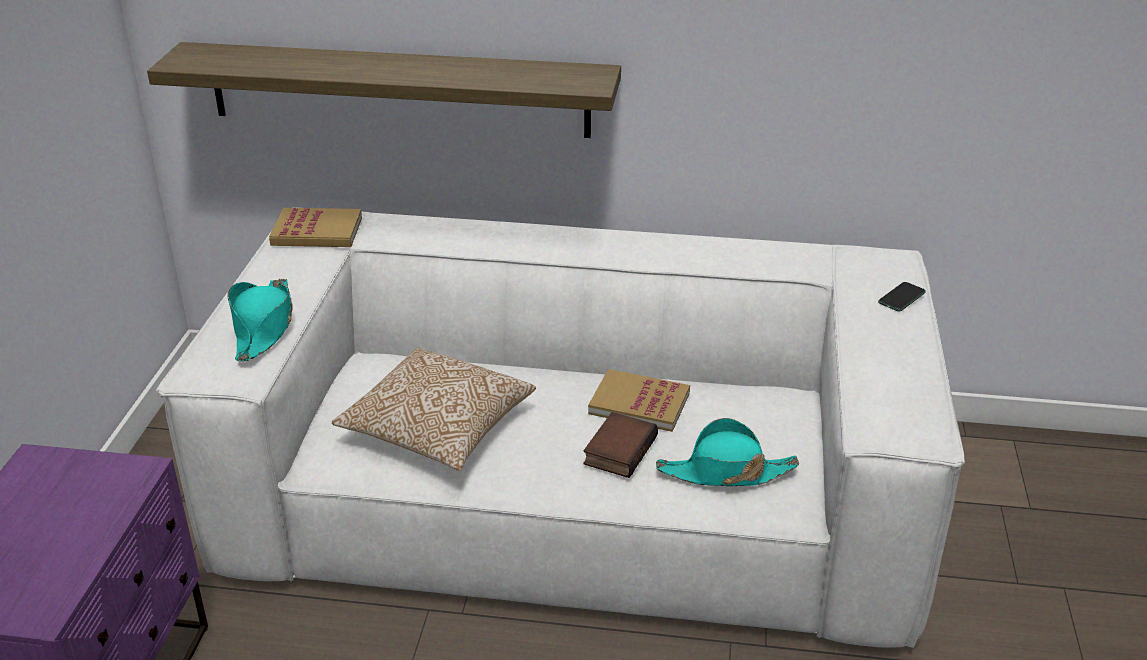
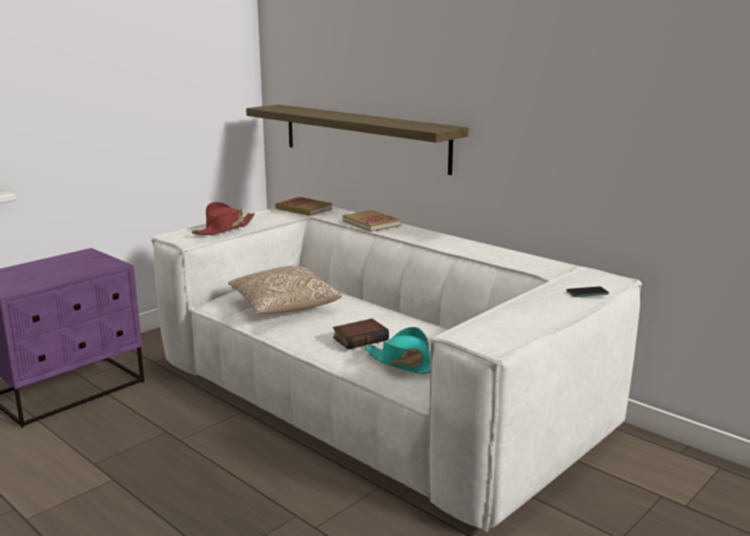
camera: 35 degrees right, 15 degrees down
(263, 327) = (224, 229): turquoise hat -> red hat
(639, 403) = (401, 325): book -> book (371, 223)

